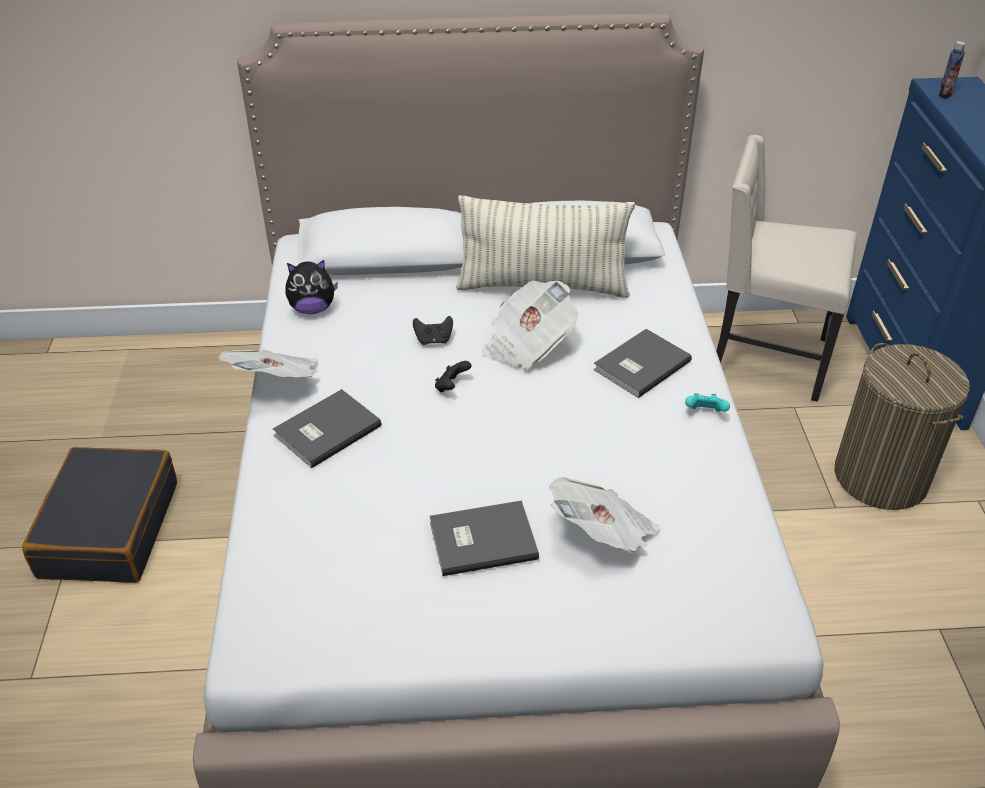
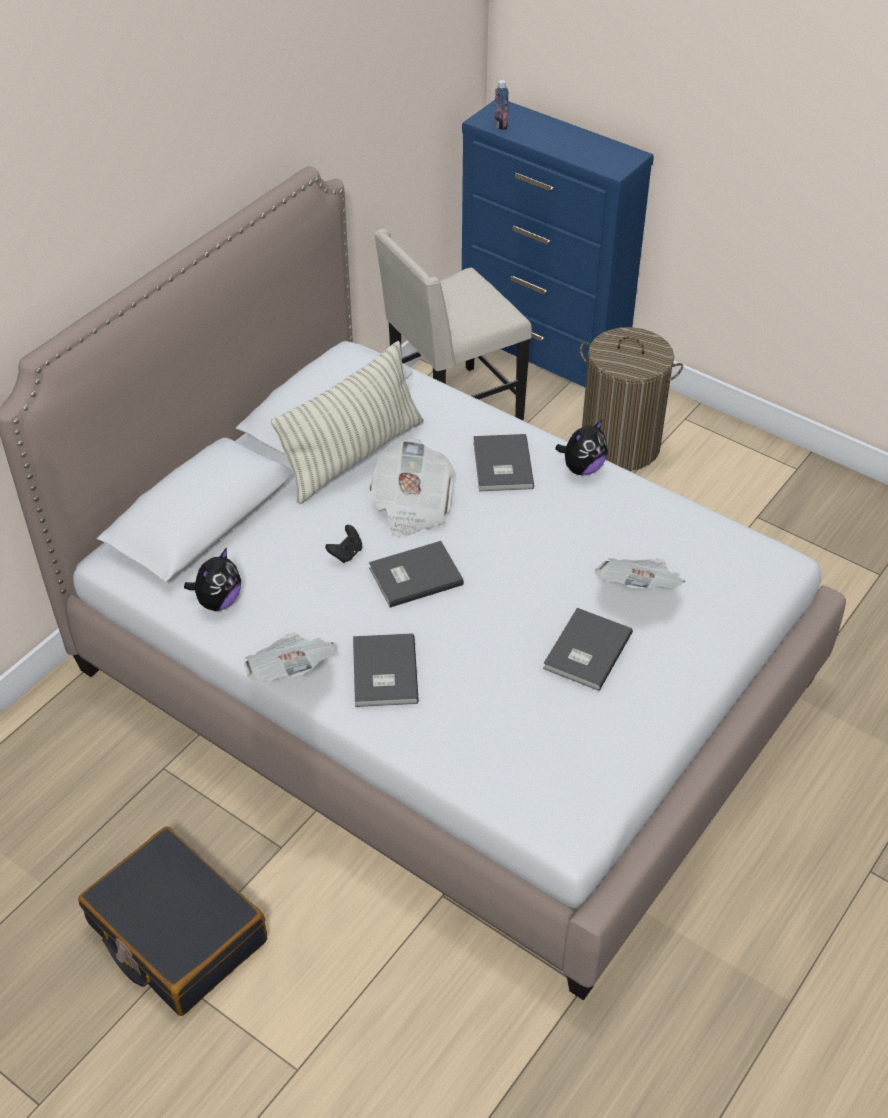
camera: 50 degrees left, 5 degrees up
(451, 387) = (413, 575): black game controller -> grey book
(705, 413) = (582, 468): turquoise game controller -> plush toy

